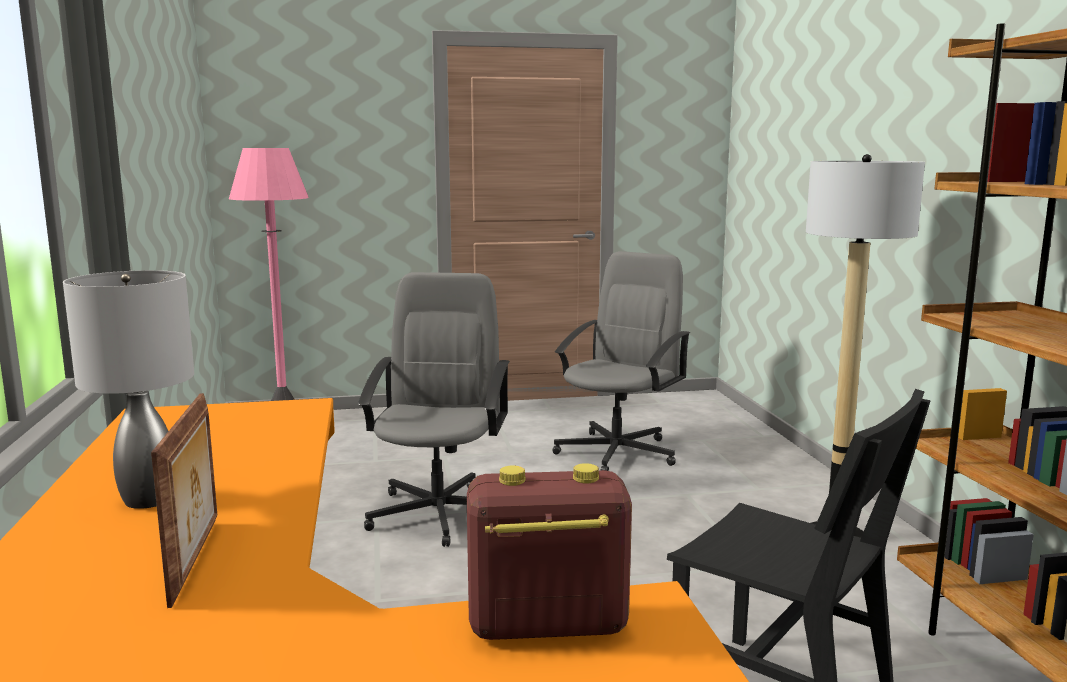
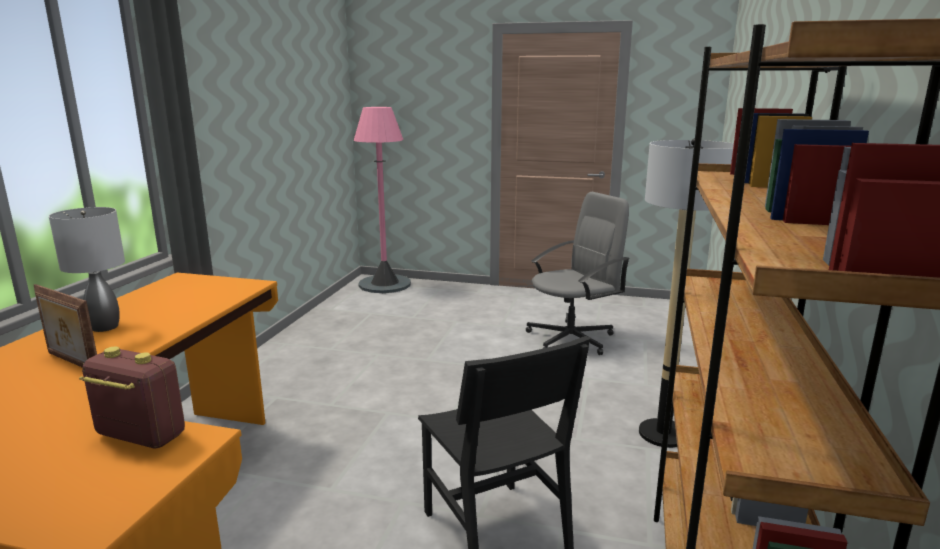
camera: 25 degrees right, 5 degrees up
(197, 560) = (72, 363): picture frame -> picture frame turned 105 degrees clockwise
(440, 513) = (416, 358): grey office chair -> none

